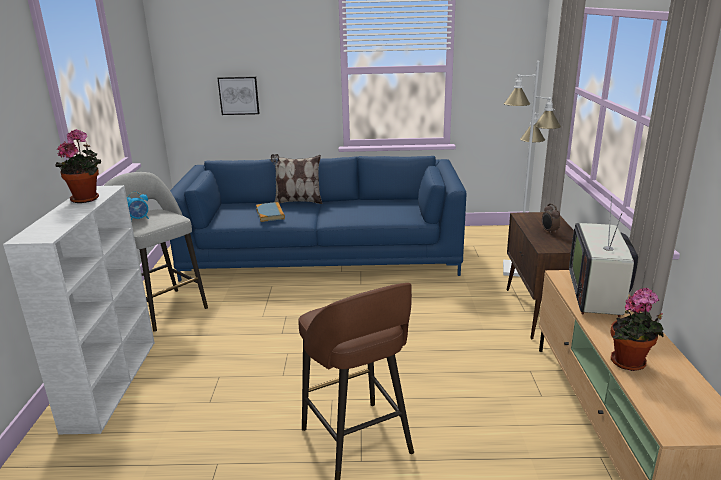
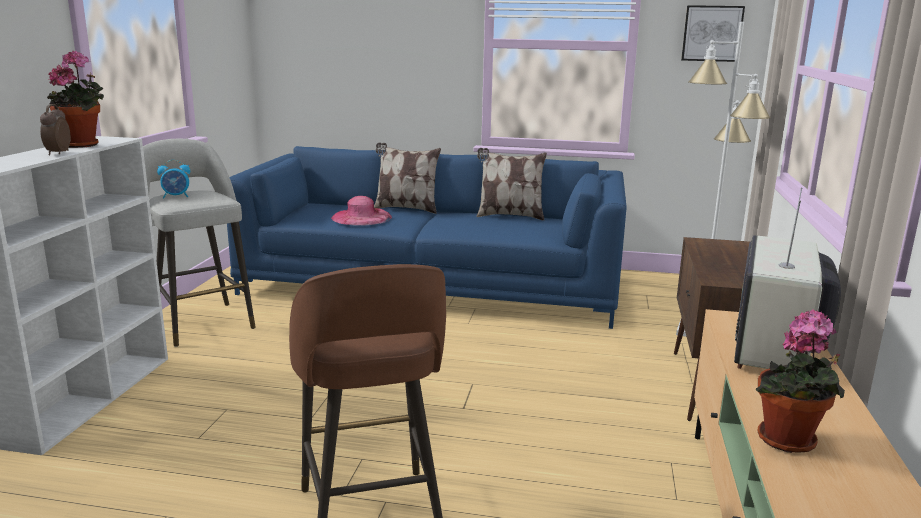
camera: 10 degrees right, 5 degrees down
(239, 95) = (351, 69): picture -> picture (712, 33)
(270, 214) = (361, 217): book -> pink hat
(375, 200) = (509, 216): none -> pillow
(549, 231) = (731, 262): alarm clock -> alarm clock (57, 153)

